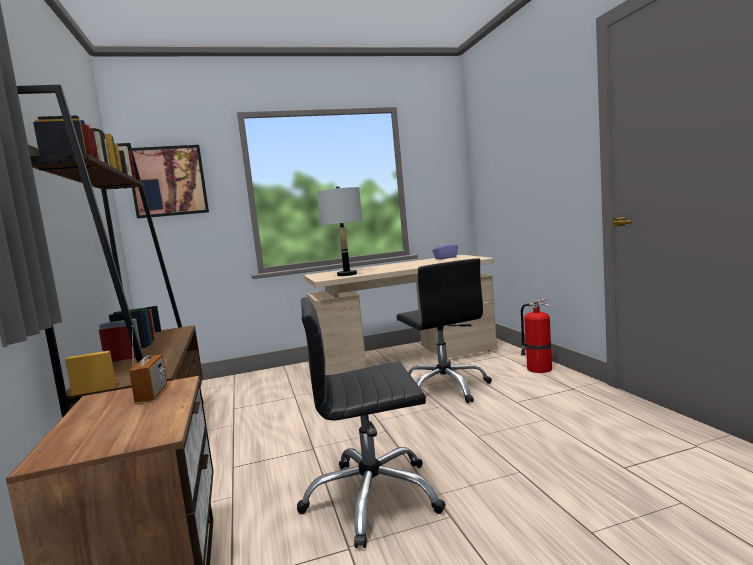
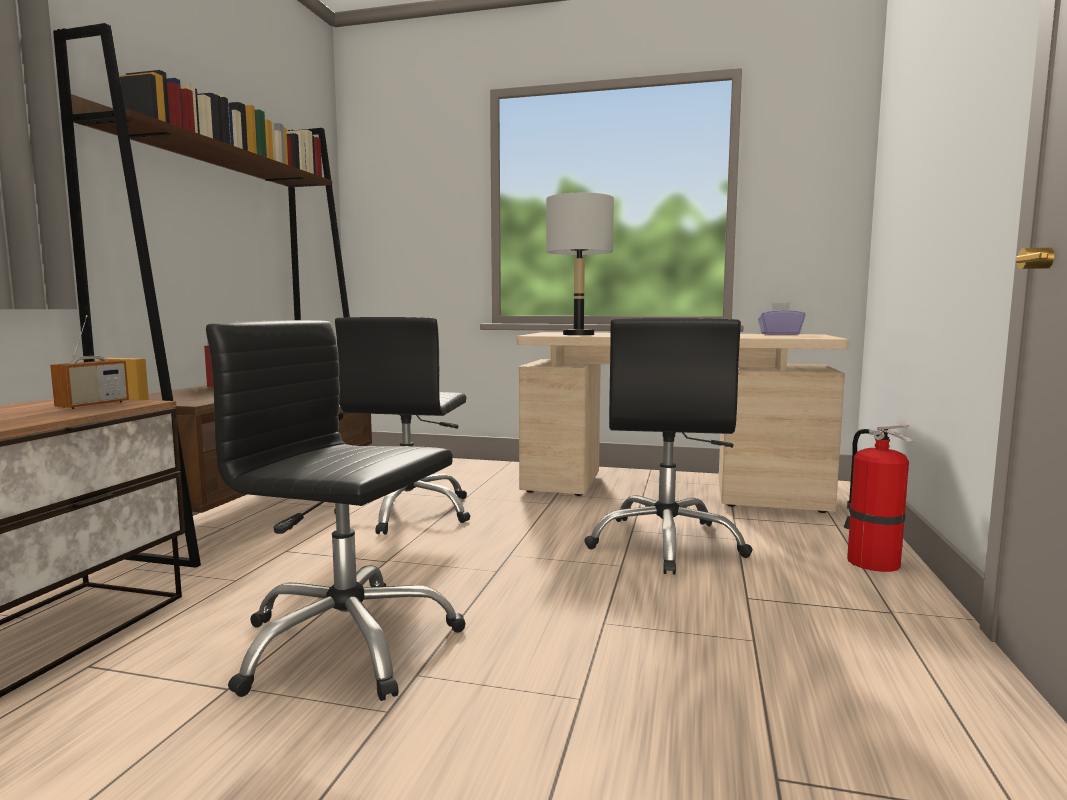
camera: 30 degrees right, 0 degrees up
(169, 181) = (398, 187): picture -> none
(273, 416) = (408, 511): none -> black office chair

